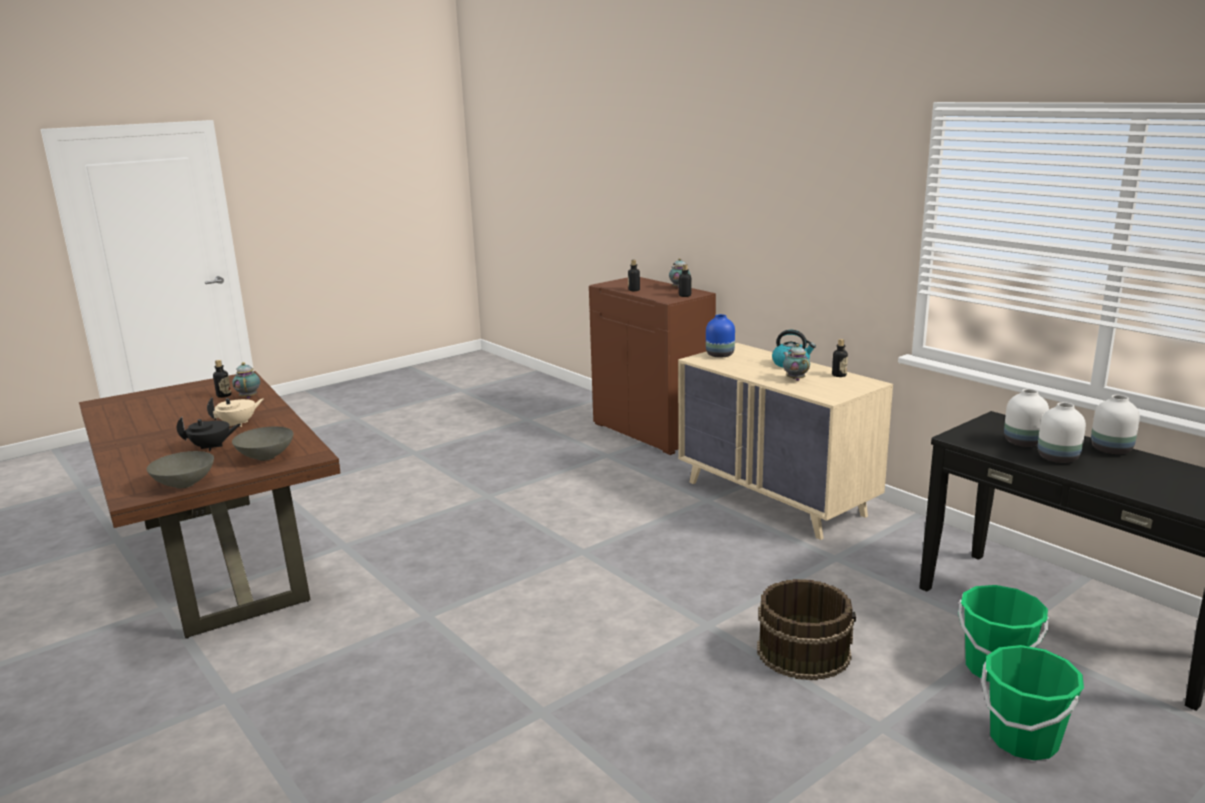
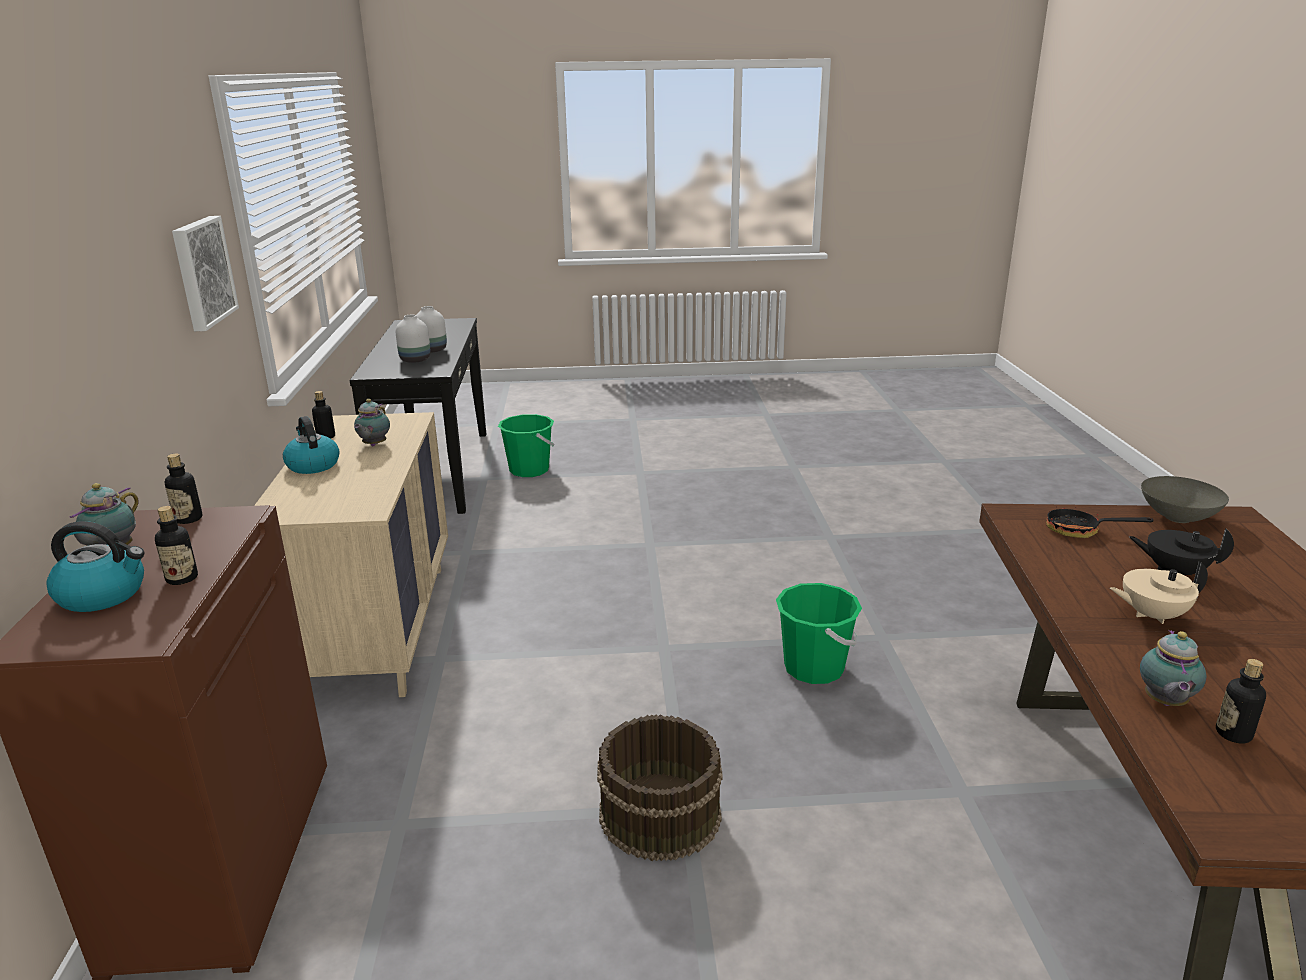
camera: 145 degrees left, 5 degrees up
(265, 457) = (1081, 530): grey bowl -> frying pan
(646, 284) = (103, 594): none -> kettle
(720, 355) = (329, 507): blue vase -> none
(803, 651) = (615, 510): brown bucket -> brown bucket (658, 814)
(843, 226) = (201, 272): none -> picture
(1023, 740) = (584, 450): green bucket -> green bucket (814, 668)
(1110, 449) = (389, 346): white vase -> none

